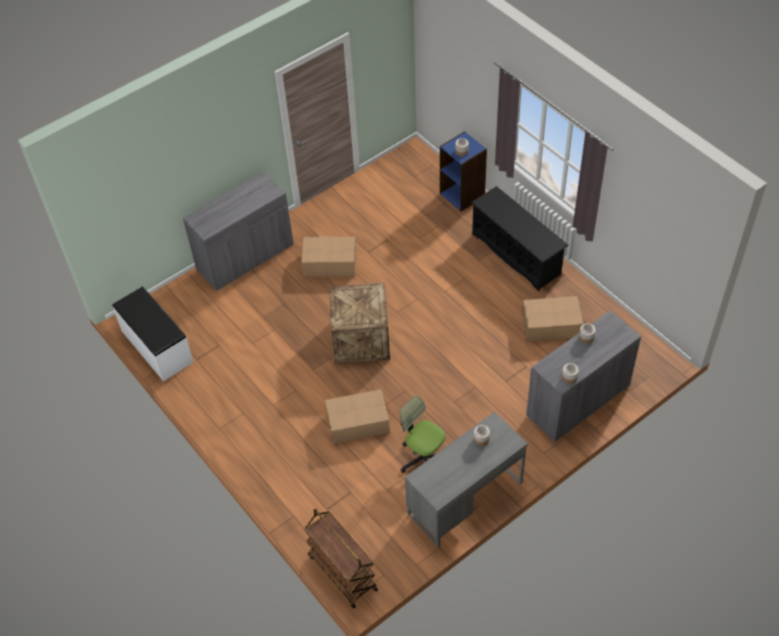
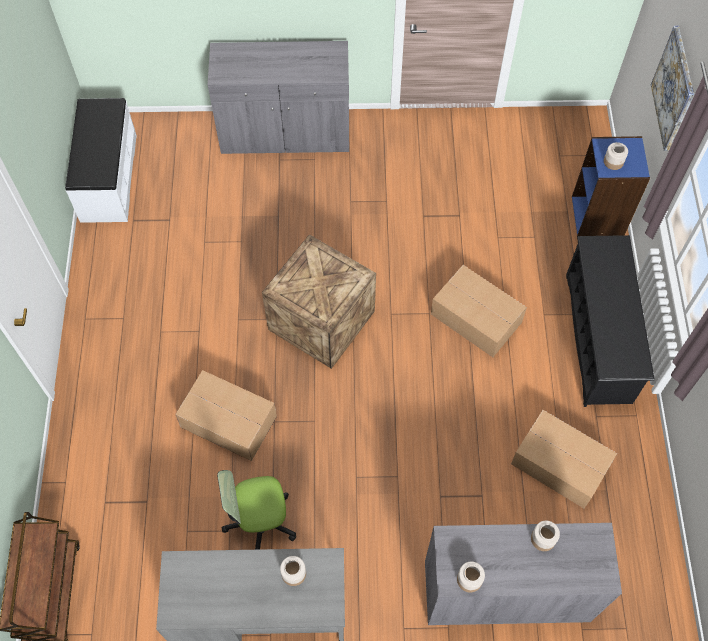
camera: 35 degrees right, 10 degrees up
(331, 264) = (369, 203): cardboard box -> cardboard box (476, 319)
(423, 458) = (260, 522): office chair -> office chair turned 90 degrees counterclockwise
(474, 91) = (673, 89): none -> picture

